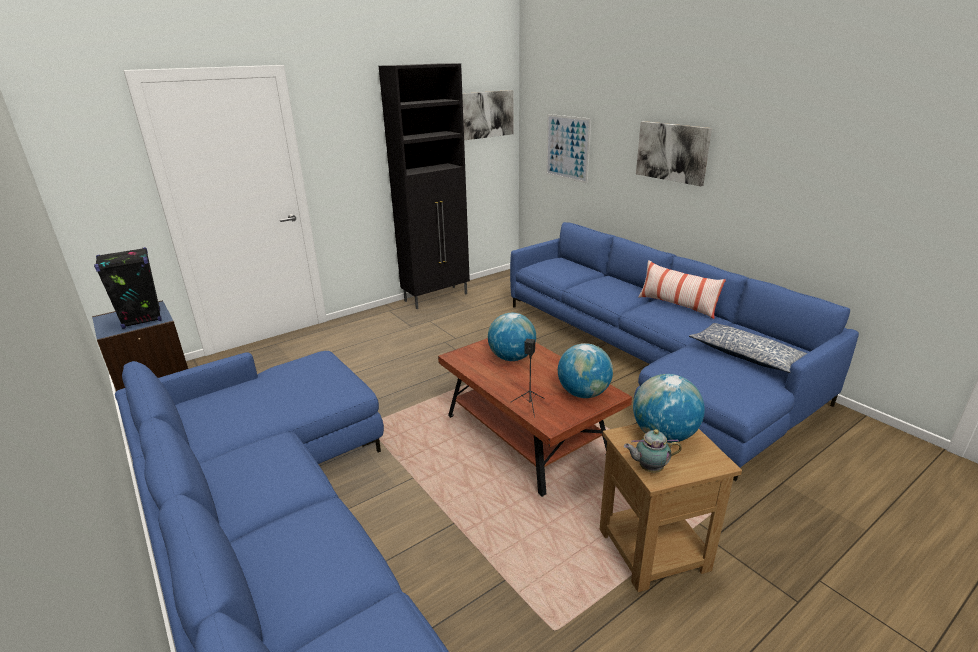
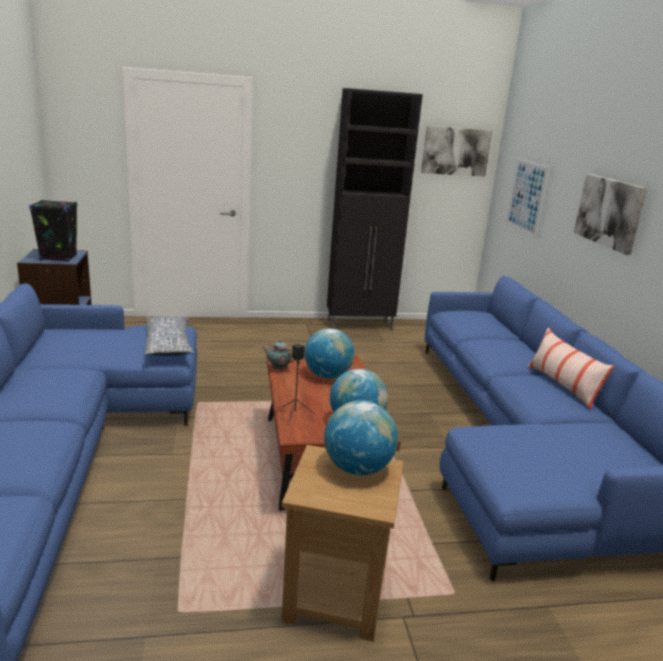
camera: 25 degrees right, 5 degrees down
(649, 468) = (305, 485): teapot -> teapot (278, 369)
(745, 355) = (580, 451): pillow -> pillow (168, 344)

